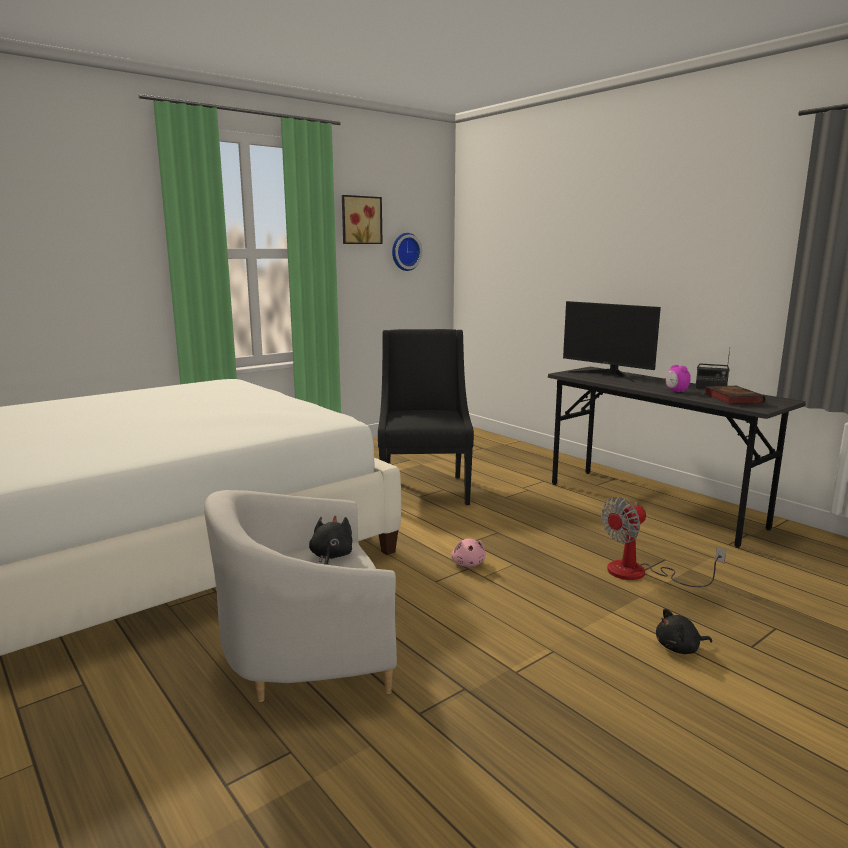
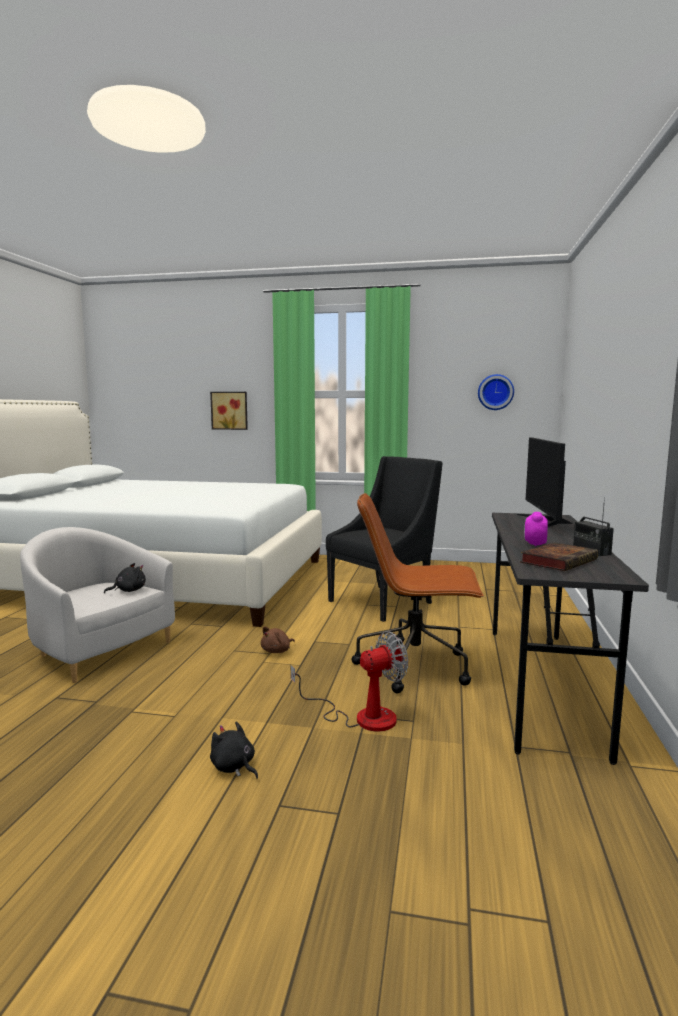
camera: 50 degrees right, 5 degrees down
(360, 220) = (446, 365): picture -> picture (230, 410)
(468, 563) = (277, 651): pink plush toy -> brown plush toy
(576, 526) = (416, 666): none -> brown office chair
(641, 573) = (361, 716): fan -> fan turned 135 degrees clockwise

